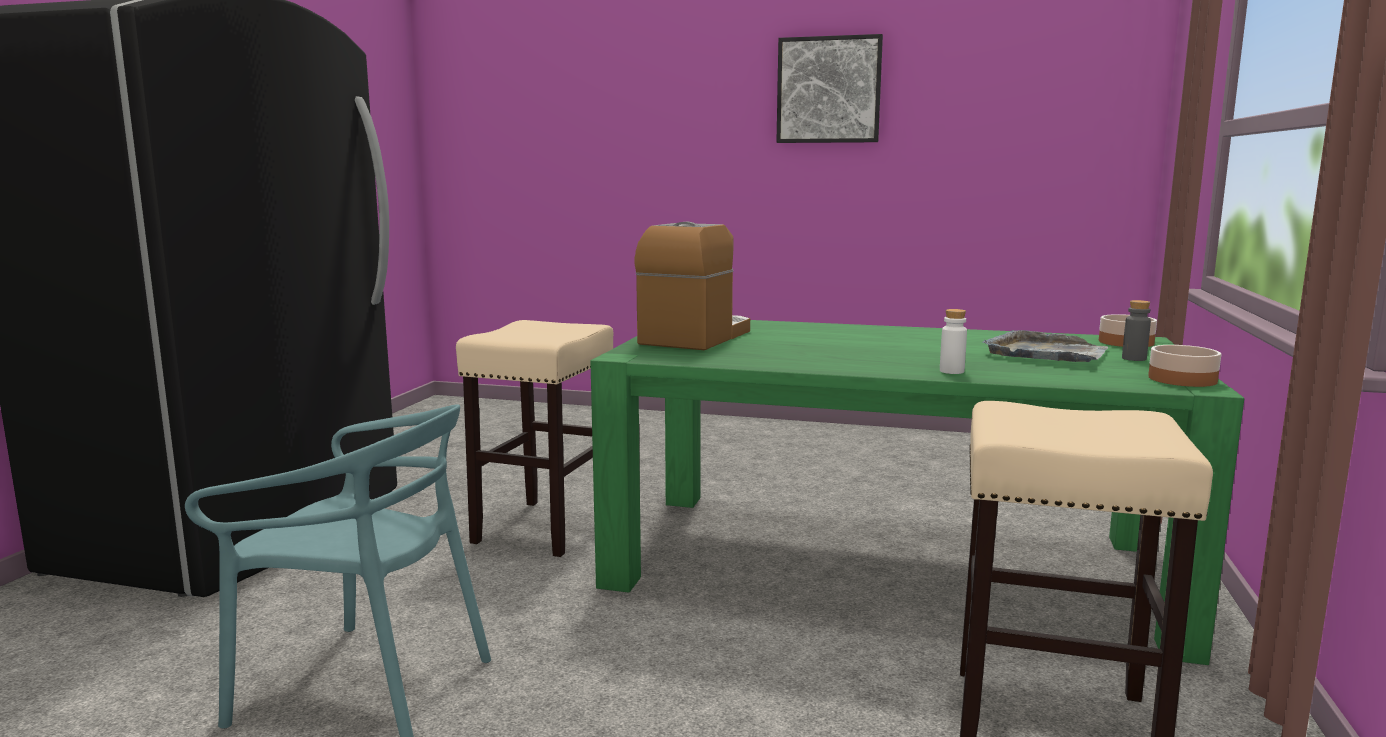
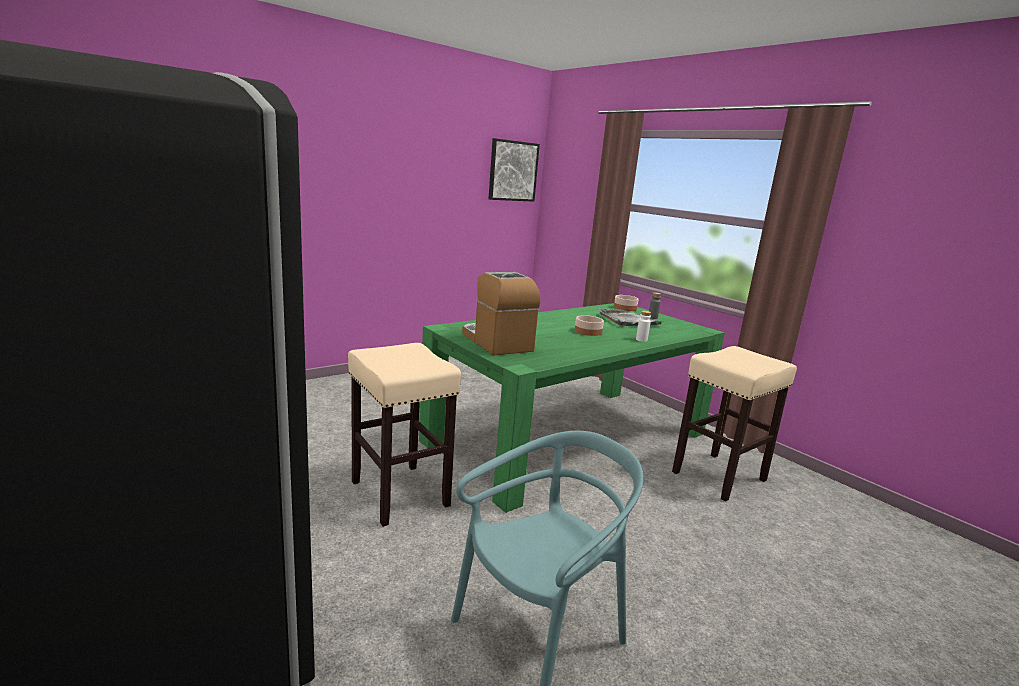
camera: 55 degrees left, 5 degrees up
(828, 90) = (391, 154): picture -> picture (513, 171)
(1181, 379) = (693, 327): bowl -> bowl (587, 331)

